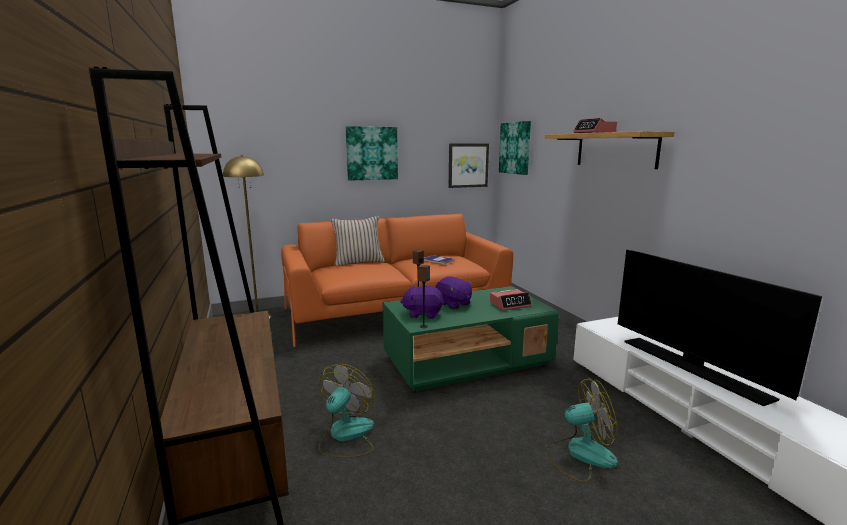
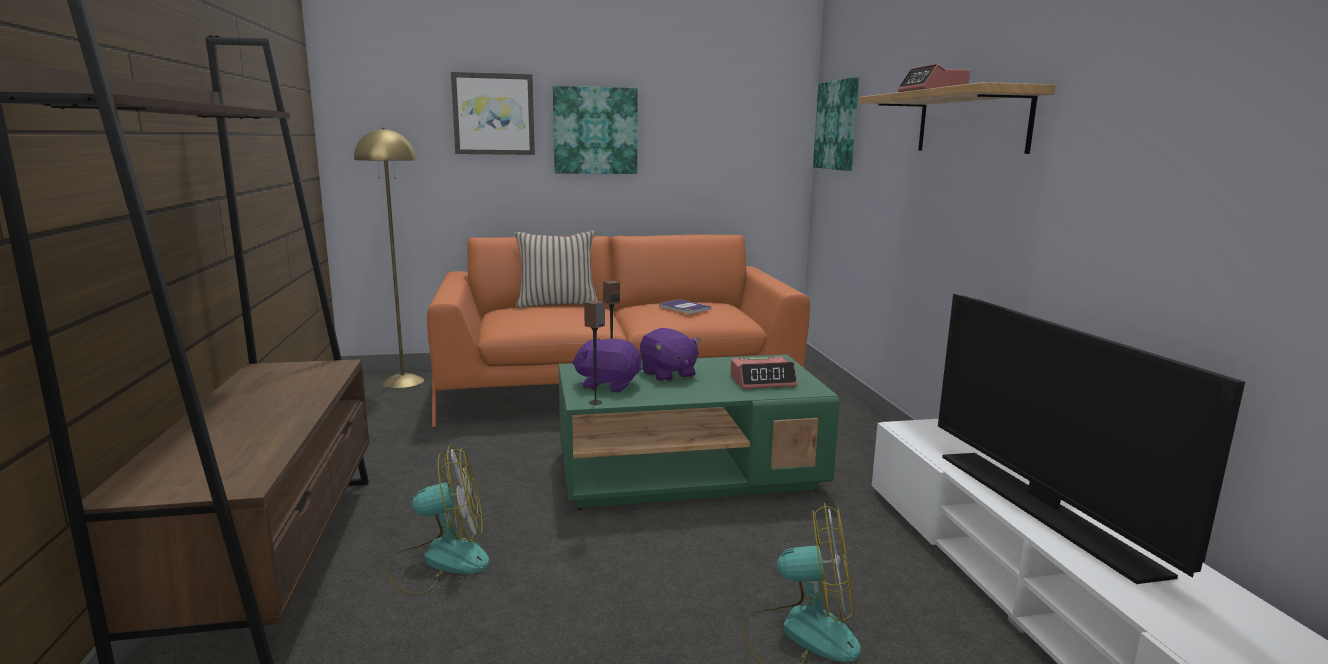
camera: 10 degrees right, 0 degrees up
(346, 436) = (440, 560): fan -> fan turned 45 degrees clockwise
(468, 165) = (760, 155): picture -> picture (493, 114)

